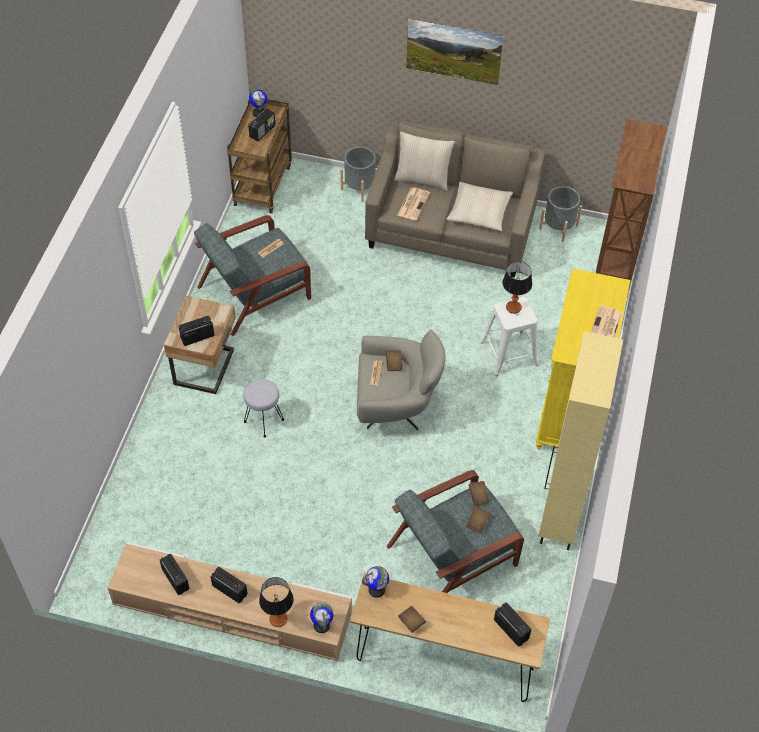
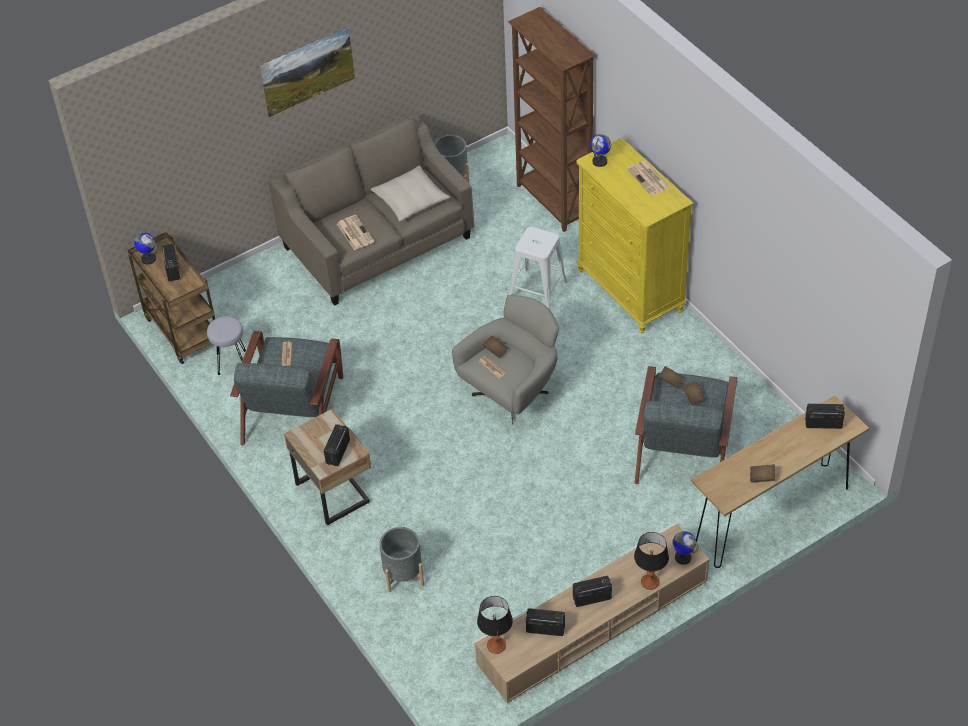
camera: 45 degrees left, 5 degrees down
(263, 420) = (431, 486): grey stool -> grey stool (231, 362)
(360, 187) = (264, 270): grey planter -> grey planter (403, 574)
(377, 590) = (713, 480): globe -> globe (600, 161)
(422, 179) = (335, 211): beige pillow -> none
(513, 307) = (531, 239): table lamp -> table lamp (496, 645)
(560, 517) = (715, 362): beige cabinet -> none

